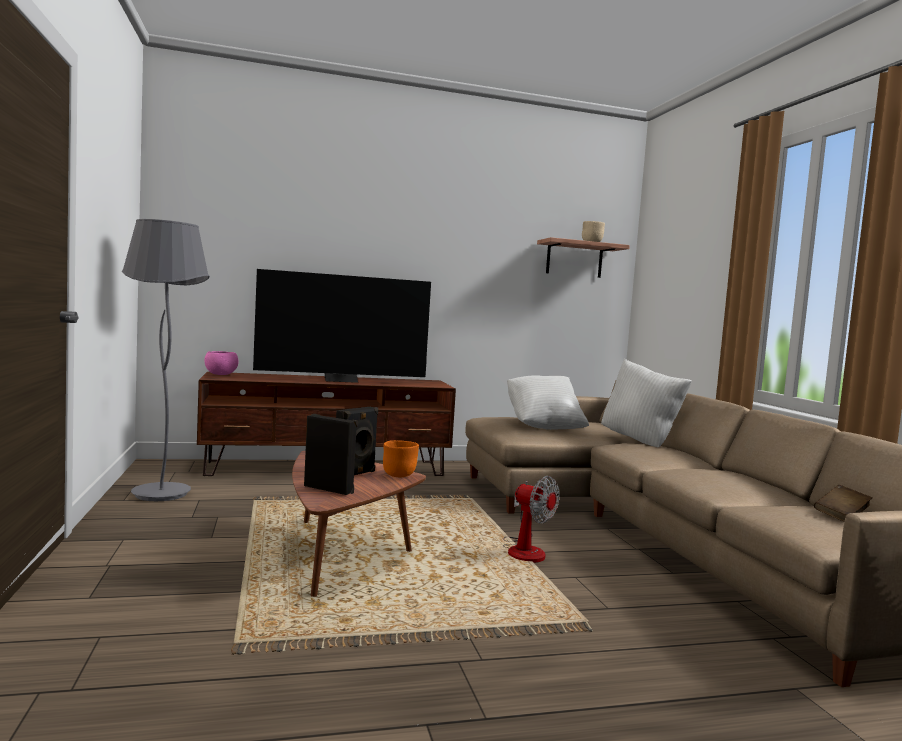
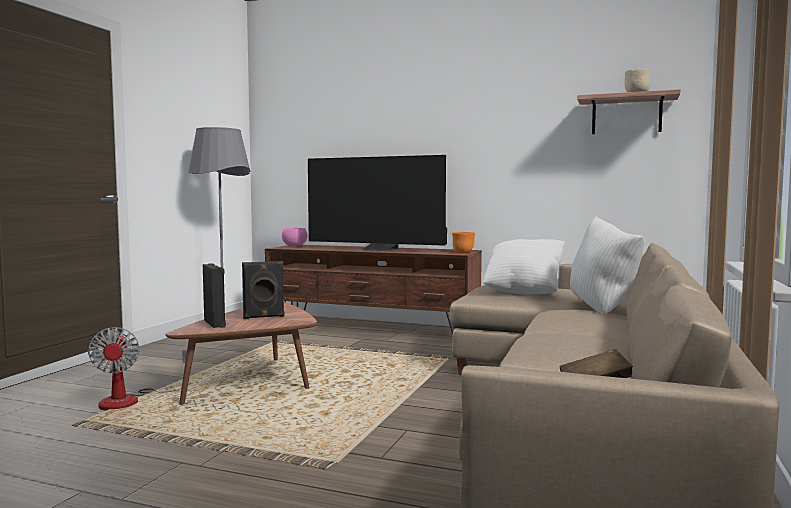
camera: 35 degrees right, 0 degrees up
(399, 475) = (294, 320): orange bowl -> orange bowl (463, 252)
(525, 550) = (407, 403): fan -> fan (131, 400)

